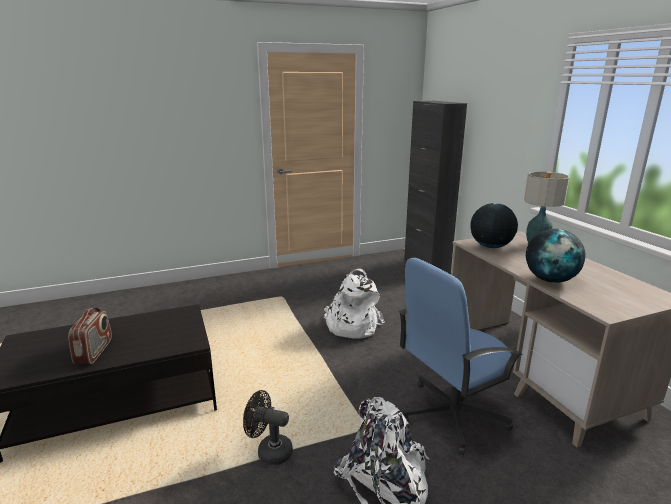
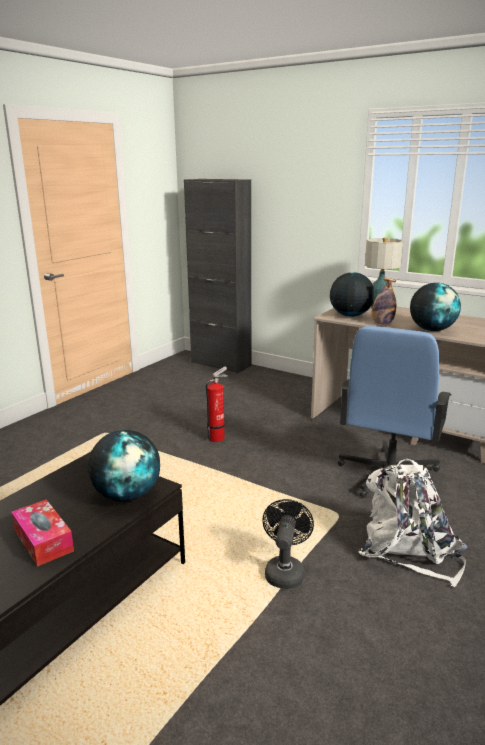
camera: 35 degrees left, 0 degrees up
(94, 352) = (43, 540): radio -> tissue box
(171, 342) = (127, 495): none -> globe
(269, 451) = (285, 571): black fan -> black fan turned 120 degrees clockwise
(351, 326) = (218, 437): white backpack -> fire extinguisher
(507, 261) = (382, 324): none -> bottle

